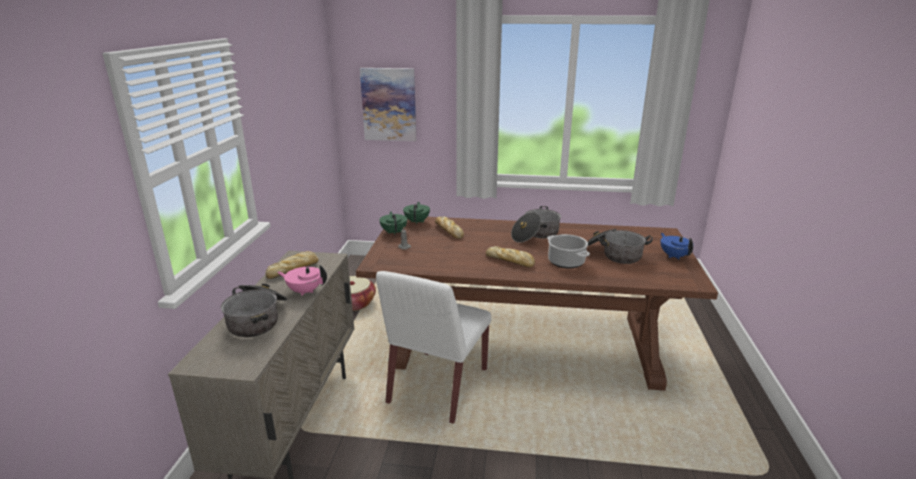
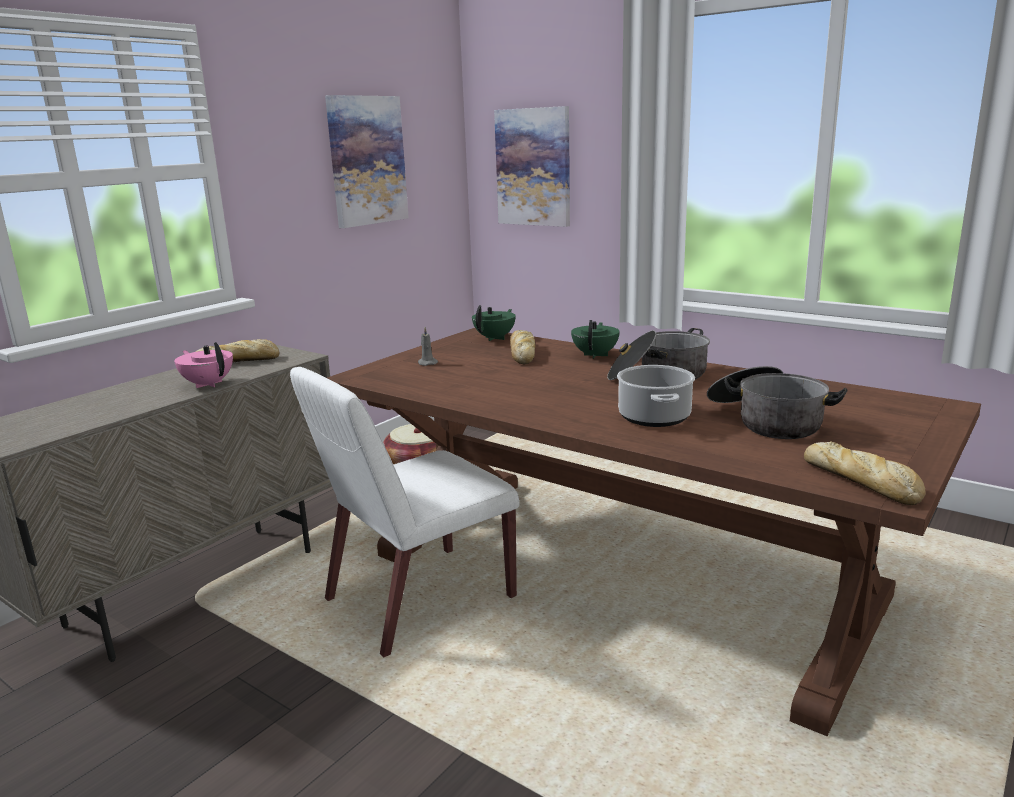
camera: 30 degrees right, 5 degrees down
(258, 319) = (110, 402): cooking pot -> none
(300, 111) = (367, 161): none -> picture
(394, 232) = (443, 345): green teapot -> green teapot (595, 355)
(510, 261) = (559, 401): bread -> bread (862, 482)
(674, 256) = (903, 443): blue teapot -> none

